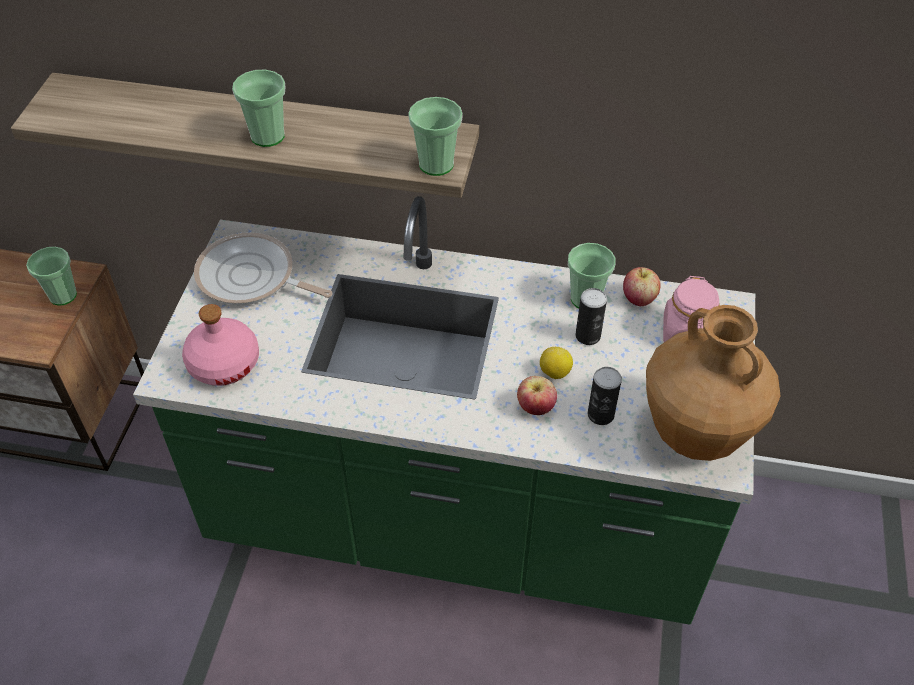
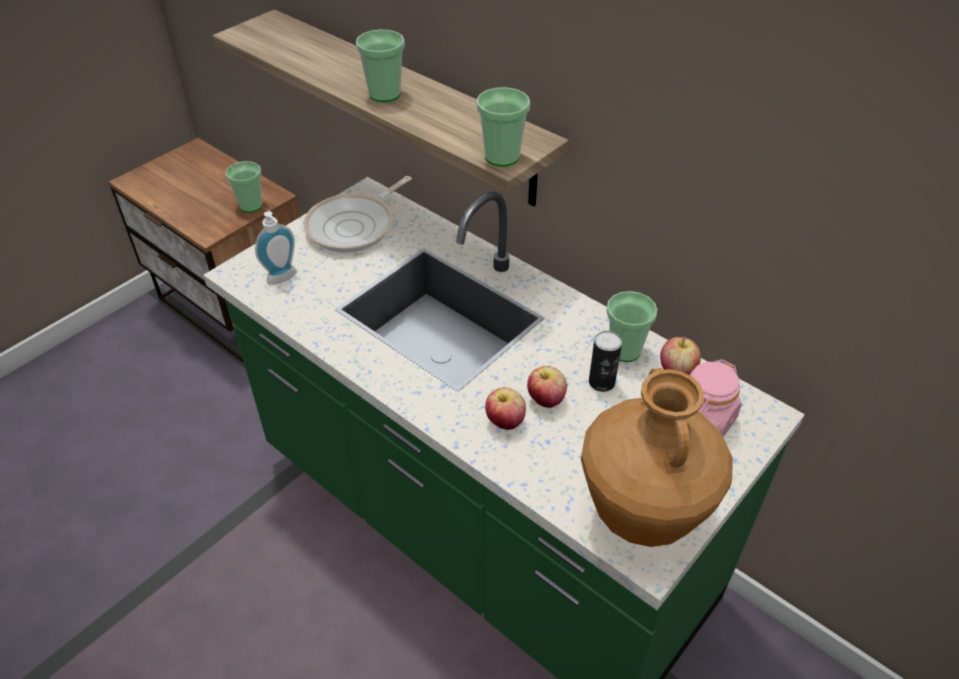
camera: 30 degrees right, 5 degrees down
(224, 363) = (283, 279): pink bottle -> soap dispenser
(251, 278) = (355, 226): frying pan -> frying pan turned 105 degrees counterclockwise
(554, 372) = (546, 400): lemon -> apple
(600, 414) = (561, 454): can -> none

